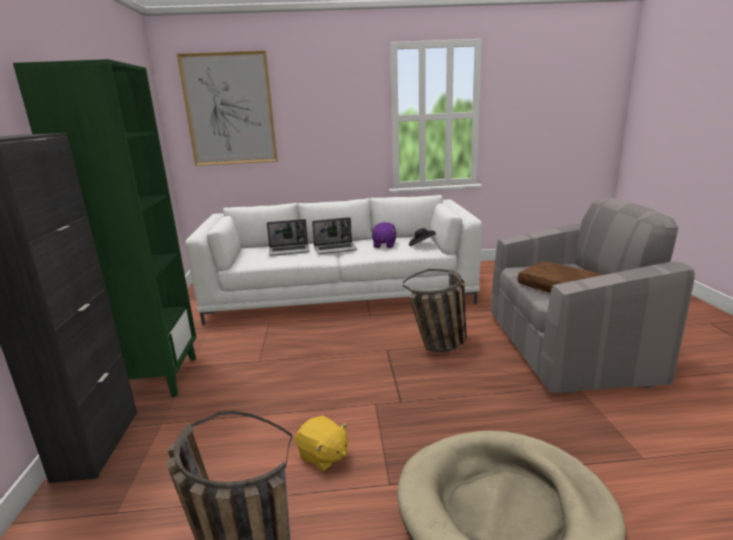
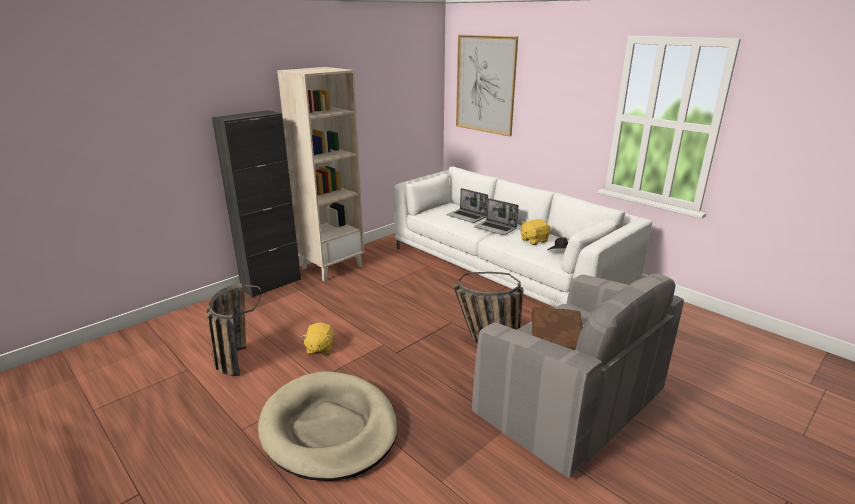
camera: 50 degrees right, 5 degrees up
(156, 378) = (332, 267): green bookcase -> beige bookcase
(384, 245) = (533, 240): purple plush toy -> yellow plush toy

